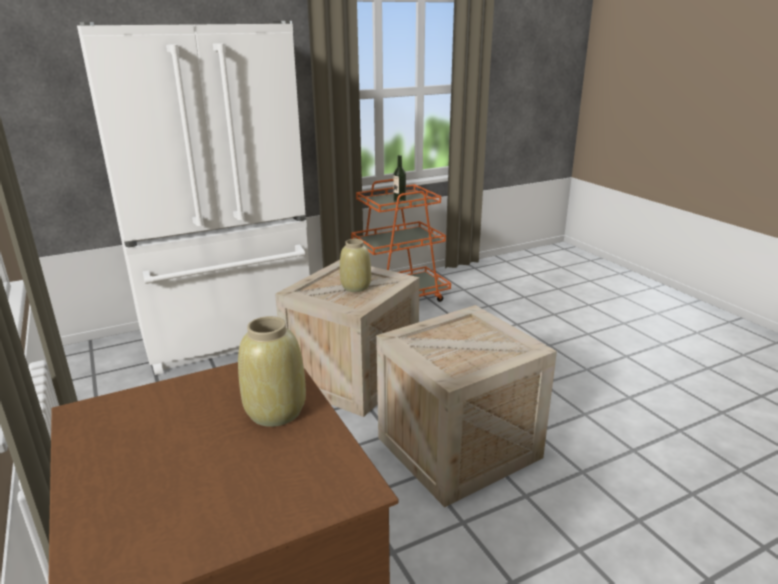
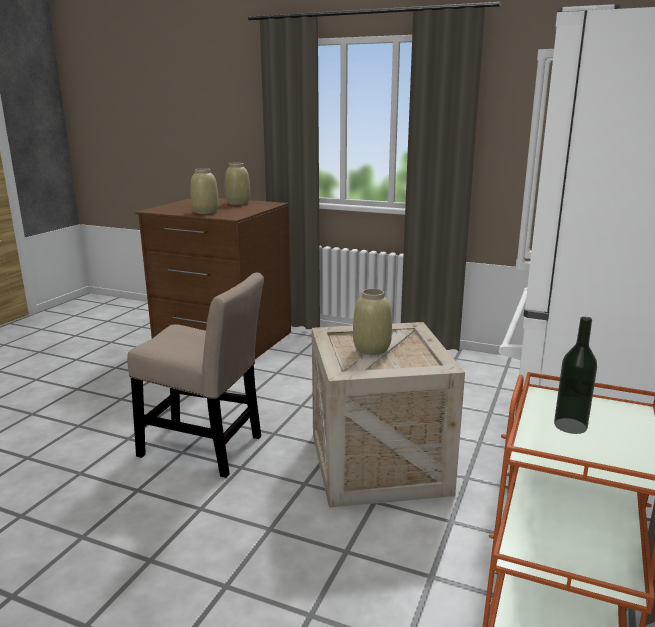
camera: 140 degrees right, 5 degrees down
(123, 453) = (238, 203): none -> beige vase
(459, 446) = (206, 448): crate -> beige chair

